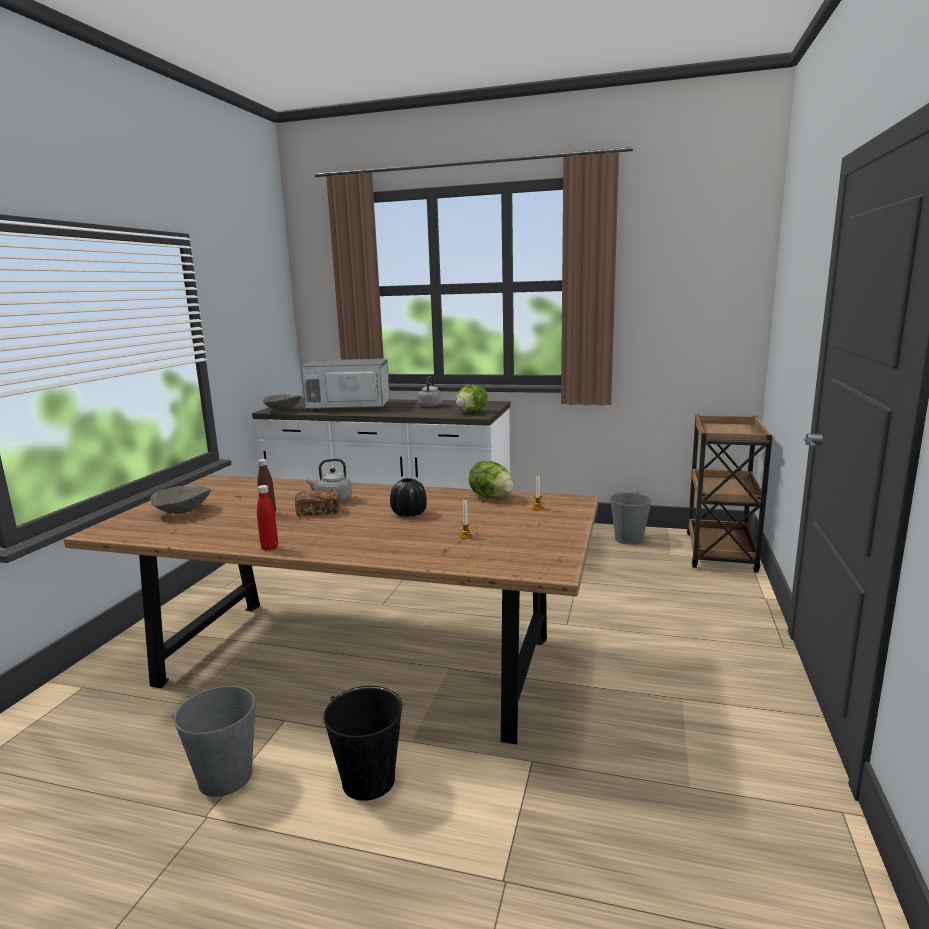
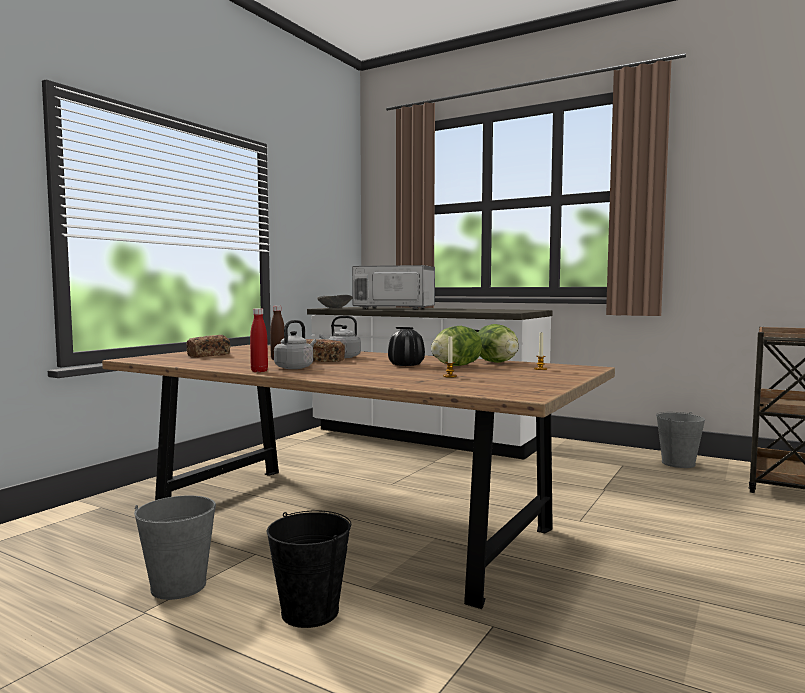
camera: 15 degrees right, 10 degrees down
(183, 512) = (208, 355): grey bowl -> bread
(430, 405) = (470, 309): grey kettle -> grey kettle (295, 367)
(471, 412) = (506, 311): lettuce -> lettuce (456, 366)

